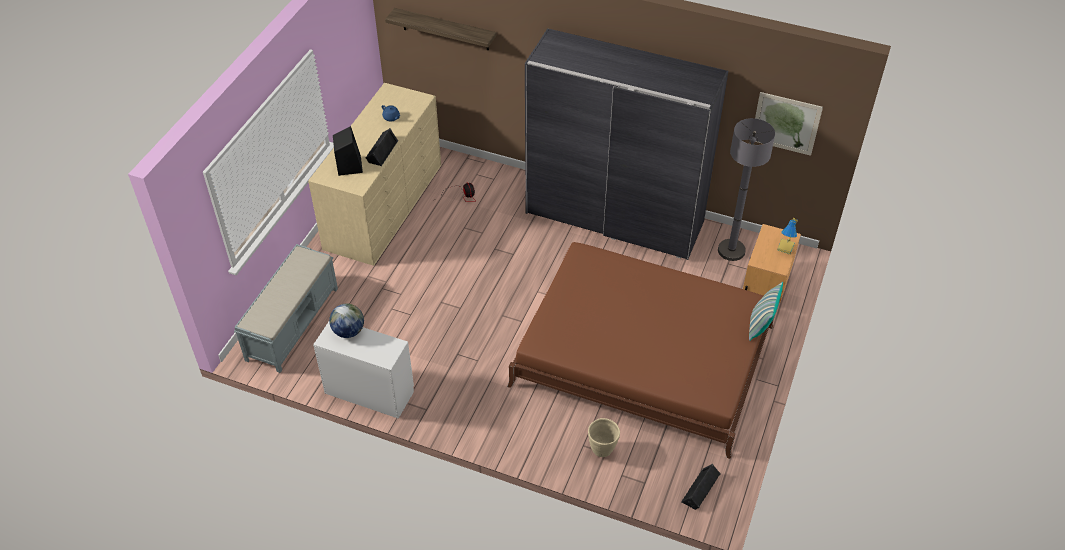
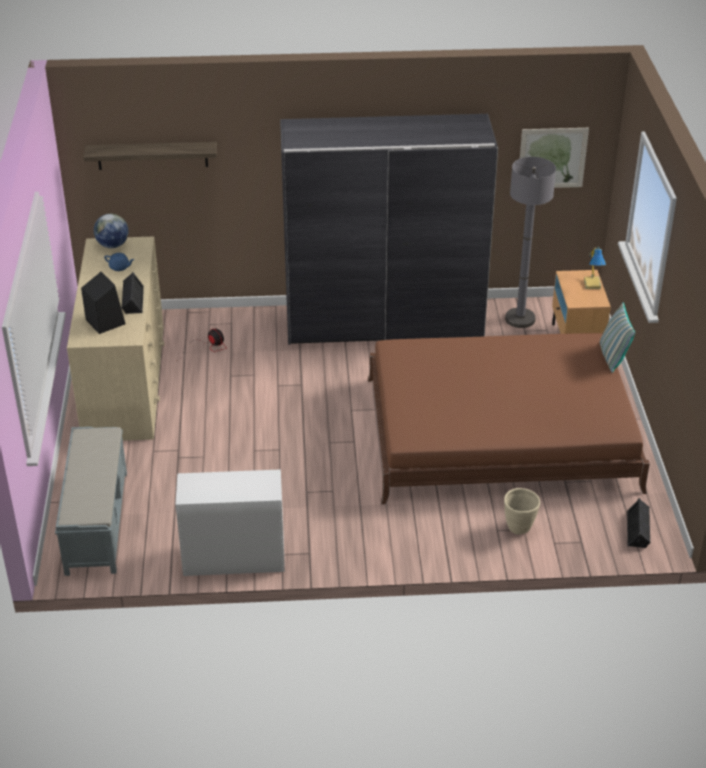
camera: 25 degrees left, 10 degrees down
(348, 331) = (207, 480): globe -> globe (112, 245)

